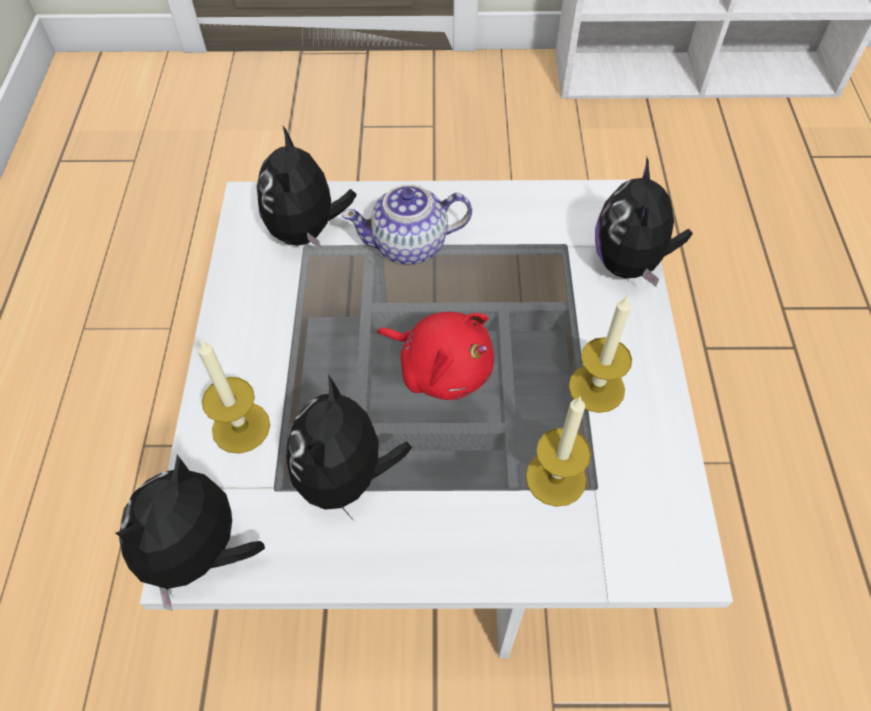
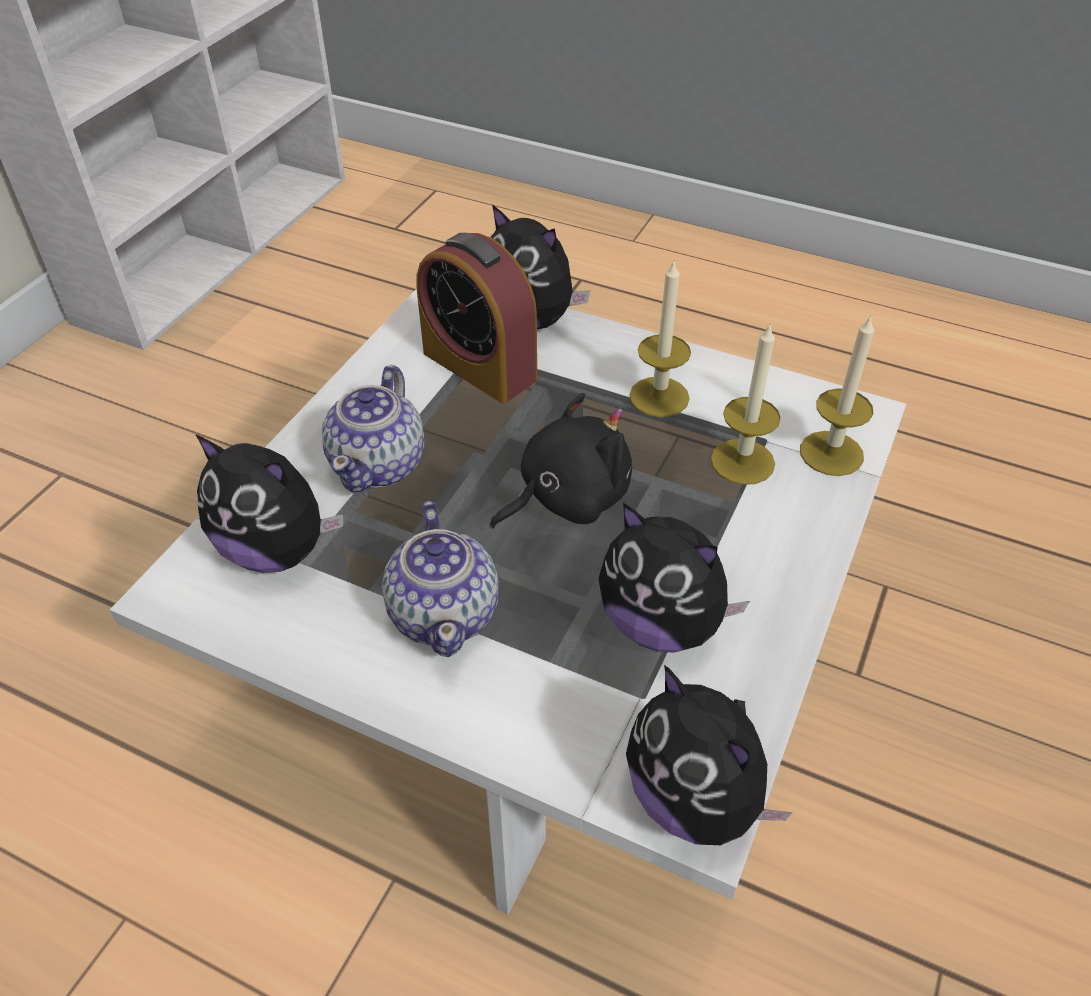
camera: 65 degrees left, 10 degrees down
(241, 427) = (538, 706): candle -> candle (831, 453)
(296, 341) = (445, 613): none -> teapot
(441, 368) = (567, 497): red plush toy -> black plush toy
(550, 255) = (479, 366): none -> alarm clock

